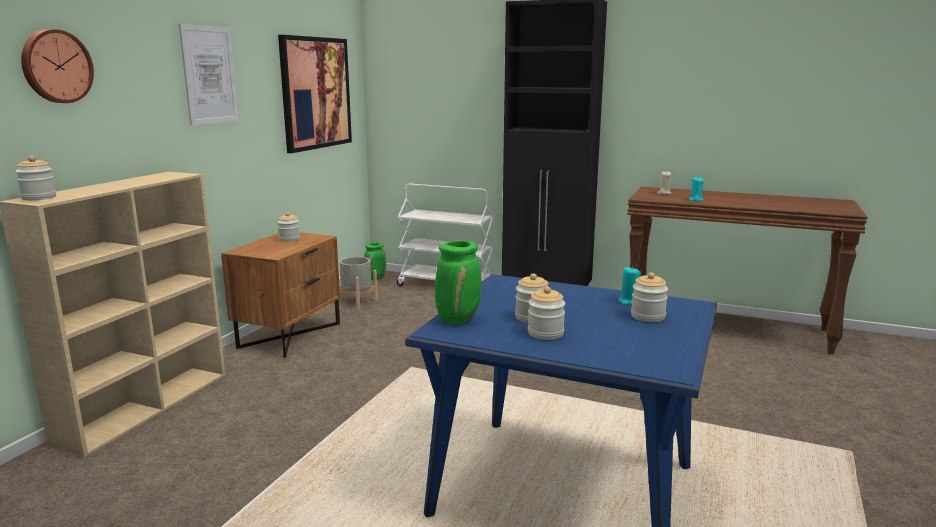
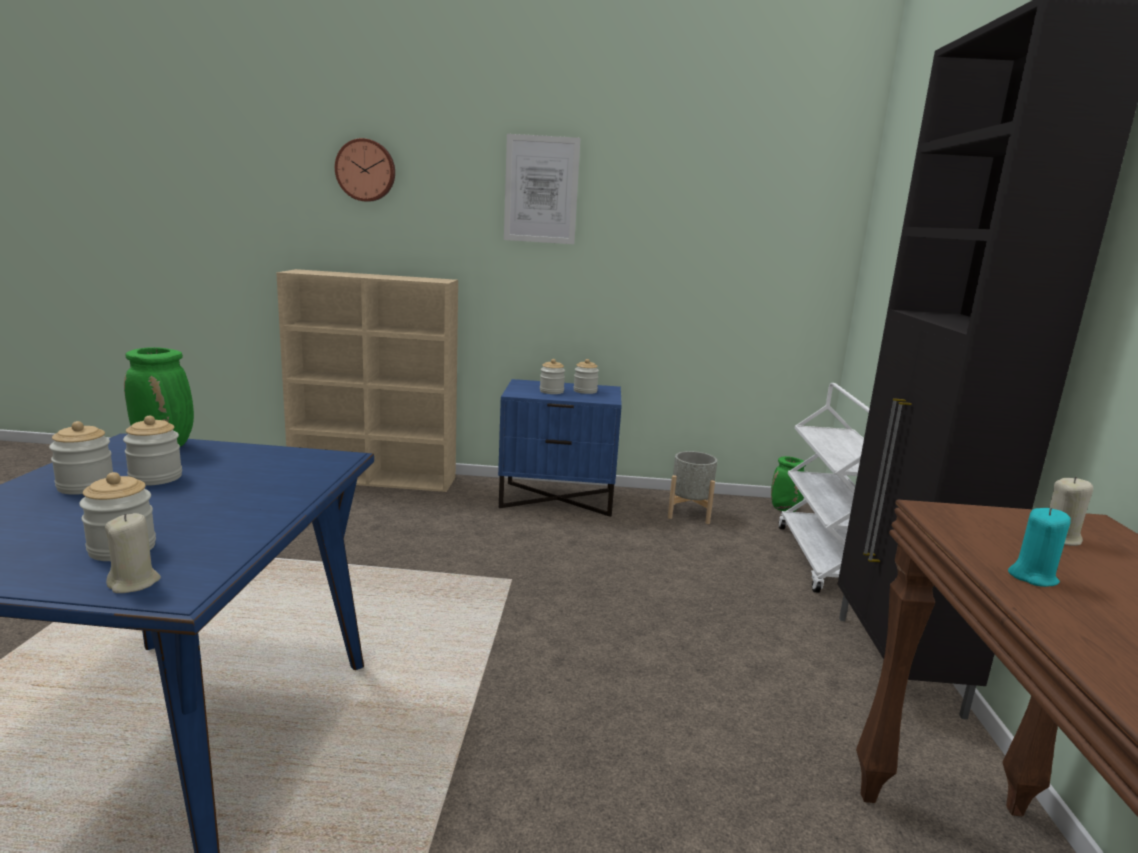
camera: 70 degrees right, 0 degrees up
(39, 198) = (309, 271): jar -> jar (551, 391)
(289, 335) = (558, 498): brown nightstand -> blue nightstand
(316, 93) = (734, 228): picture -> none
(629, 301) = (209, 535): turquoise candle -> none
(687, 311) = (134, 583): none -> beige candle

